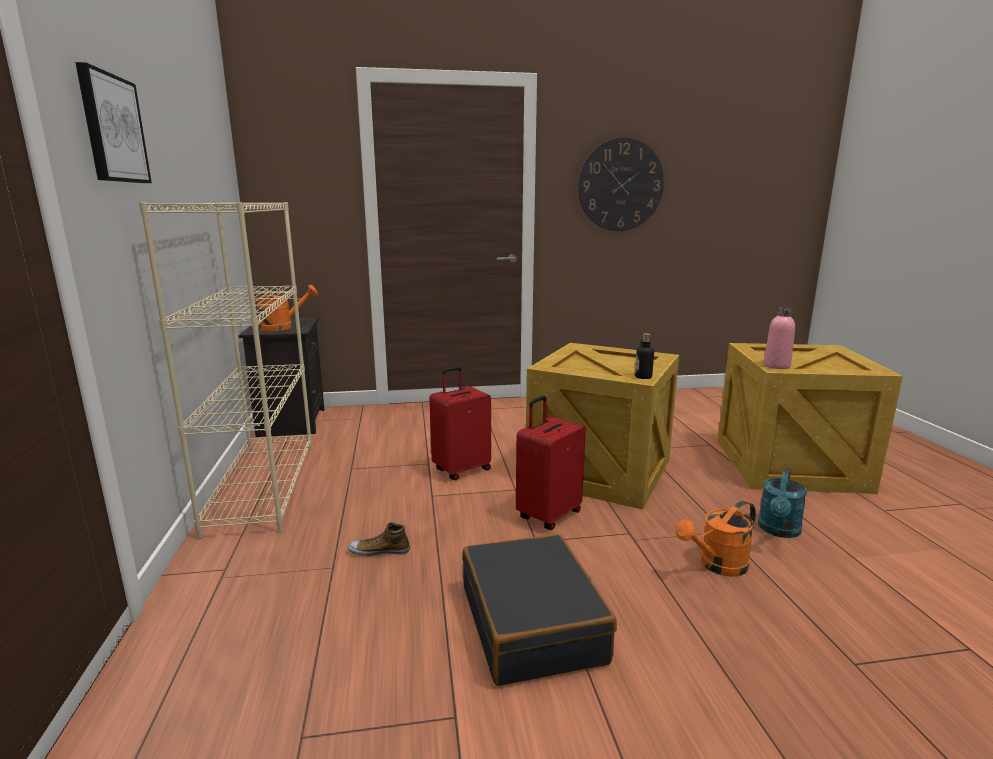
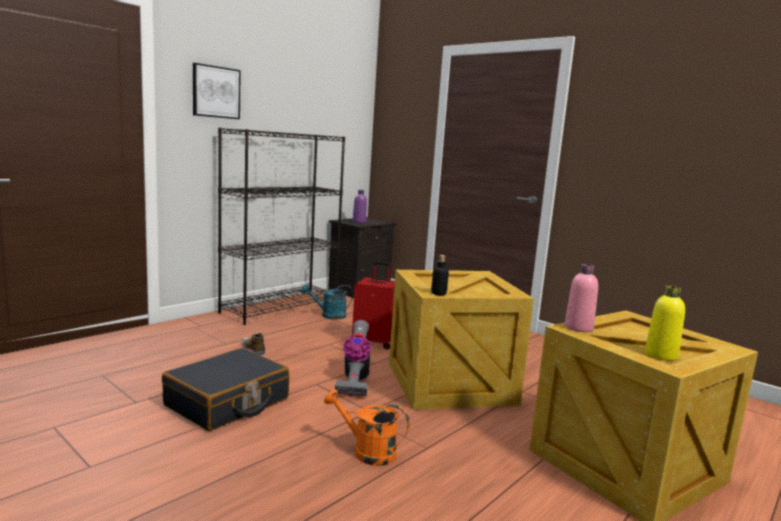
camera: 50 degrees right, 5 degrees down
(263, 486) = (281, 307): beige bookcase -> black bookcase
(282, 327) = (359, 222): orange watering can -> purple bottle
(548, 515) = (355, 380): red suitcase -> vacuum cleaner
(620, 185) = (648, 139): wall clock -> none
(778, 531) = (465, 473): turquoise watering can -> turquoise watering can (329, 315)
(840, 367) = (661, 355): none -> yellow bottle

